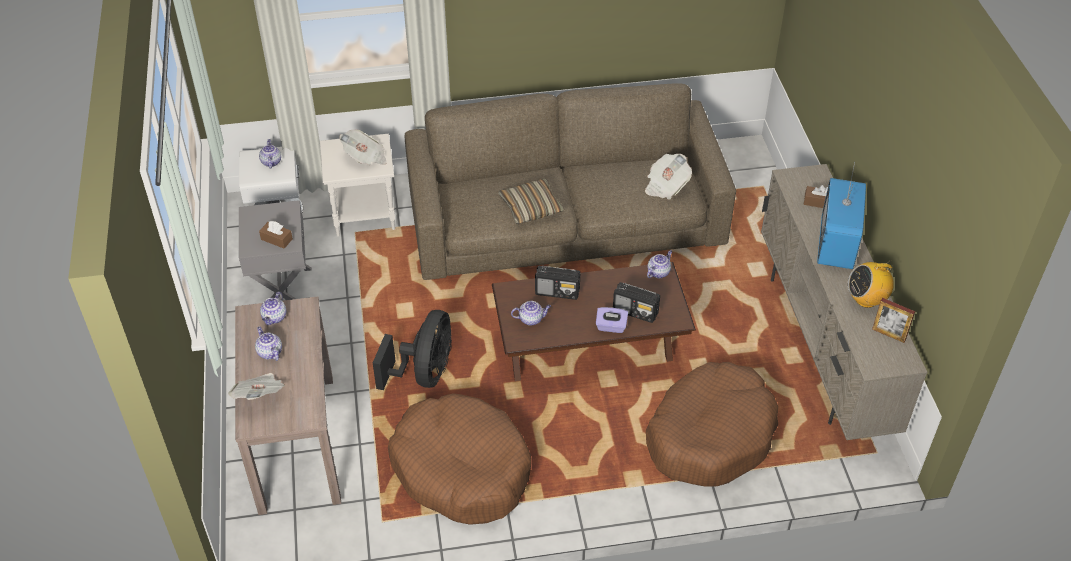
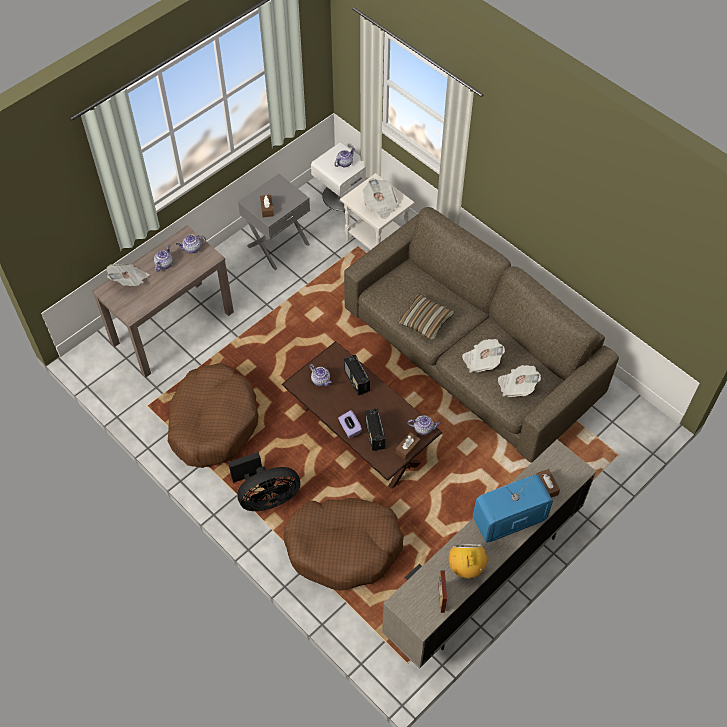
camera: 55 degrees right, 10 degrees up
(424, 373) = (271, 357): black fan -> black fan (266, 497)
(615, 194) = (481, 361): none -> newspaper
(671, 295) = (407, 448): none -> brown tissue box
(866, 300) = (466, 567): radio -> radio turned 45 degrees clockwise

